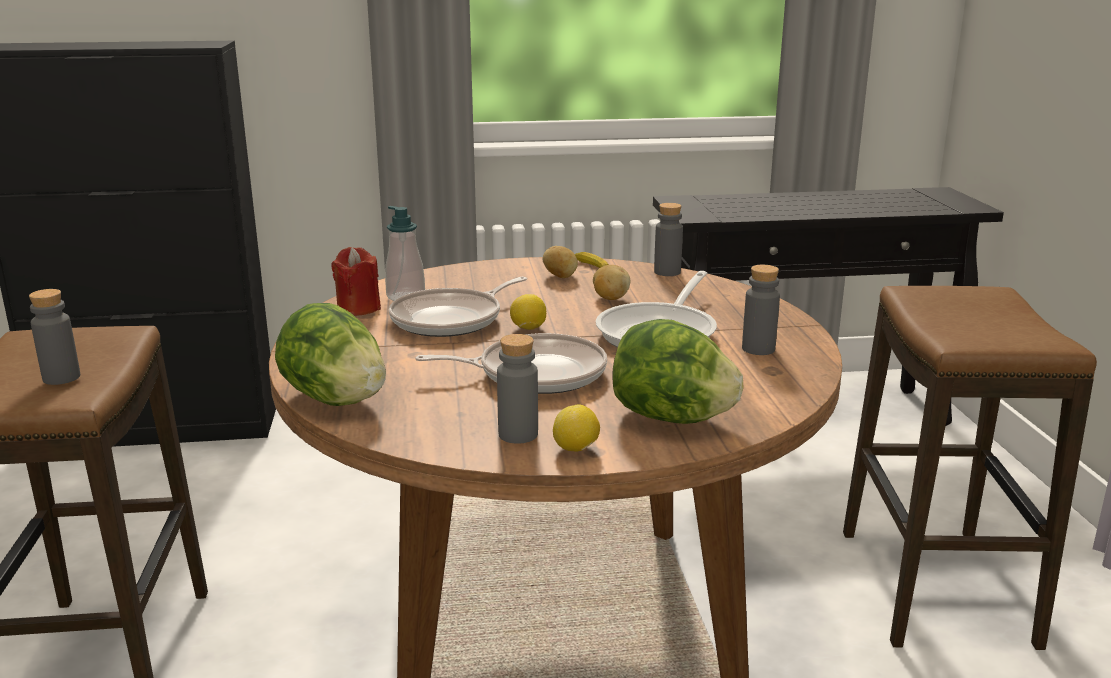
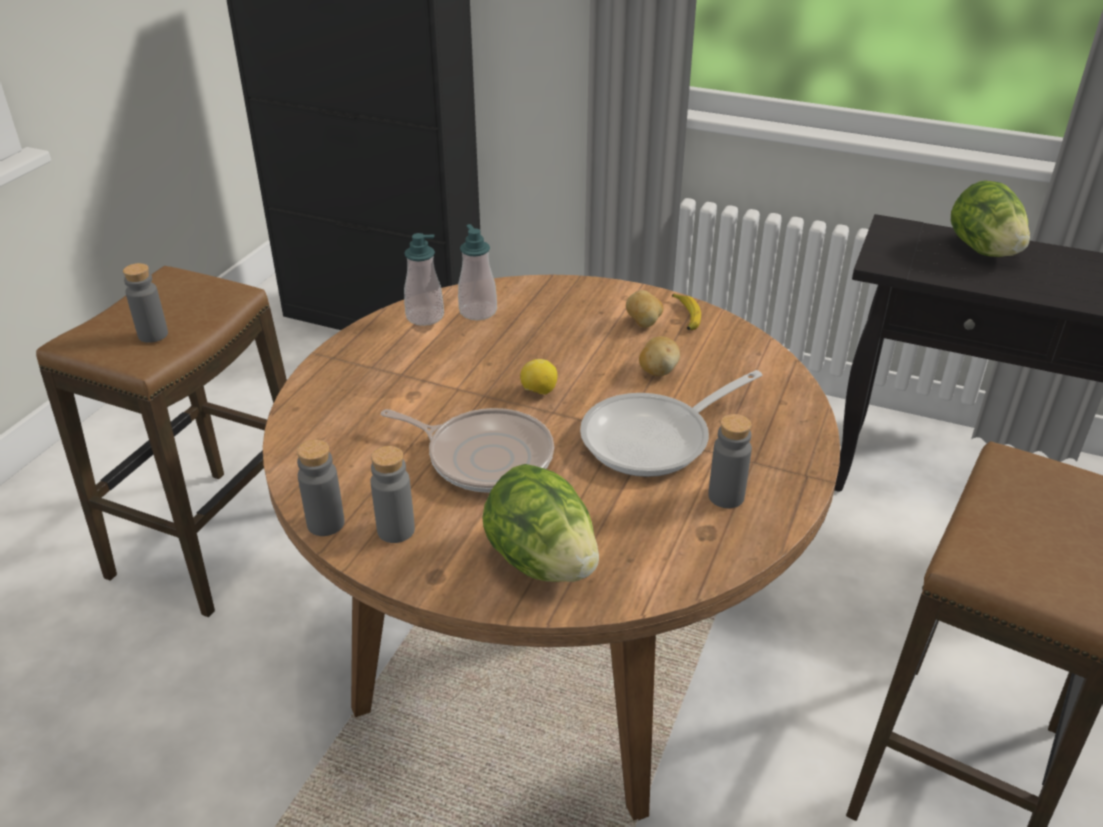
camera: 30 degrees right, 15 degrees up
(335, 399) = (303, 432): lettuce -> lettuce (983, 250)
(358, 308) = (425, 317): red candle -> soap dispenser
(451, 320) = (485, 357): frying pan -> none
(576, 450) = (422, 568): lemon -> none
(667, 272) = (757, 347): grey bottle -> grey bottle (326, 523)

